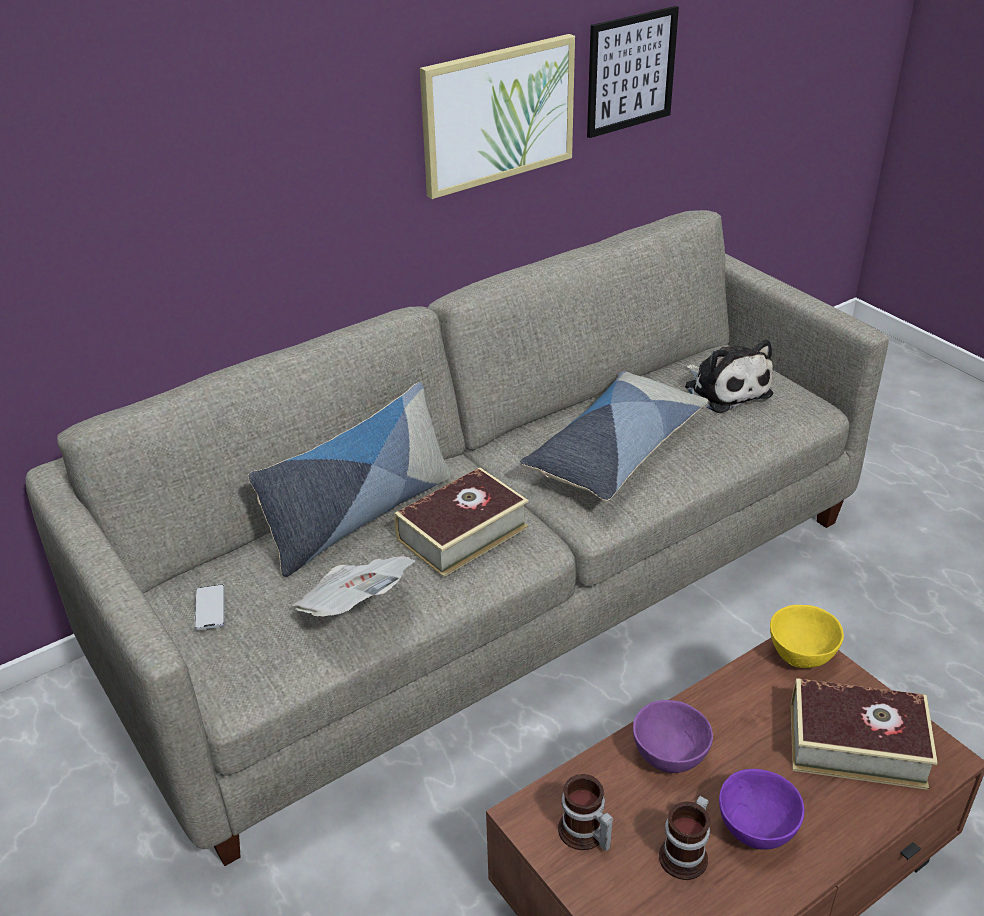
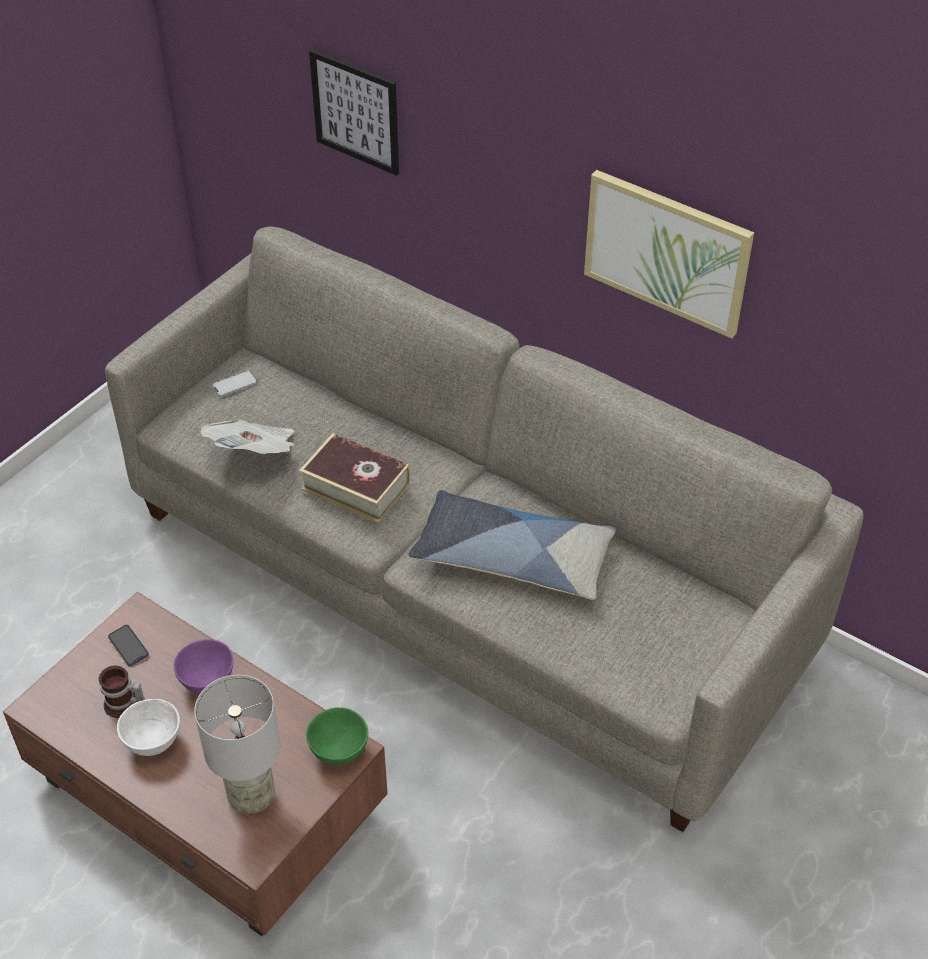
camera: 70 degrees right, 10 degrees up
(360, 517) = (356, 425): pillow -> none
(583, 834) = (128, 646): mug -> phone
(631, 71) = (826, 310): picture -> picture (355, 112)
(725, 389) = (654, 620): plush toy -> none
(755, 831) = (152, 742): purple bowl -> white bowl
(801, 655) = (340, 752): yellow bowl -> green bowl
(856, 744) = (251, 797): book -> grey table lamp

